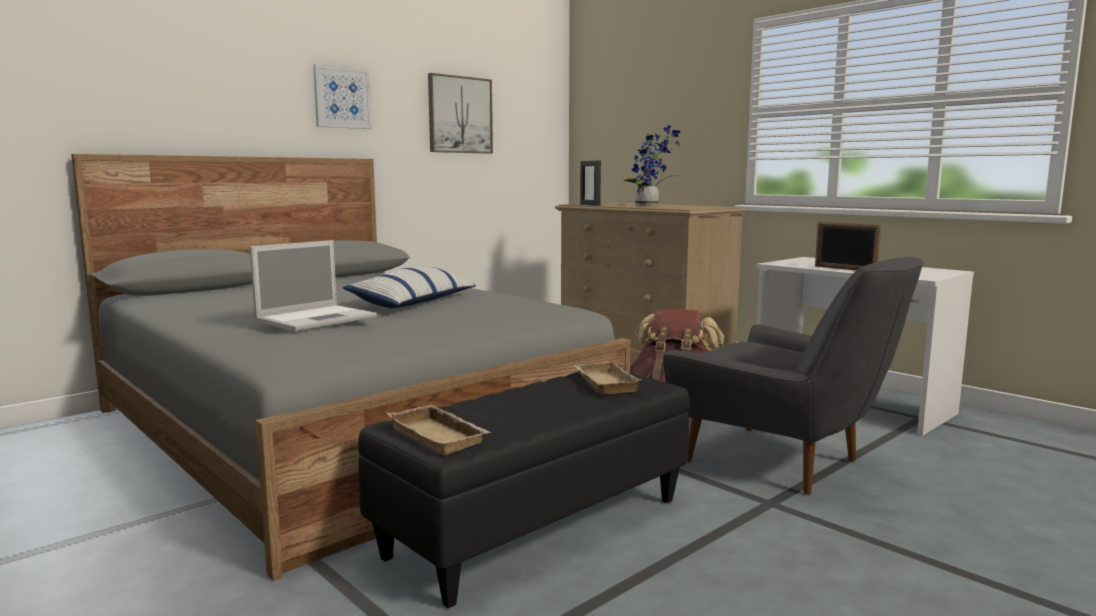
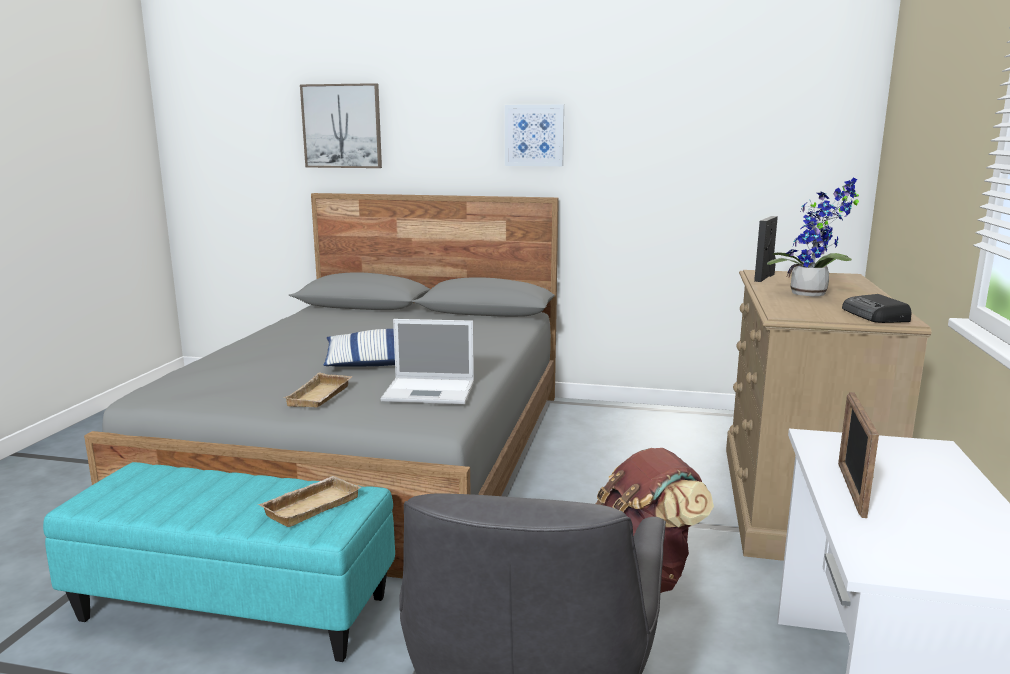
camera: 55 degrees right, 5 degrees up
(318, 319) = (250, 363): laptop -> laptop (431, 391)
(441, 436) = (108, 491): beige tray -> beige tray (321, 396)
(460, 115) = (683, 145): picture -> picture (342, 126)
(536, 527) = (236, 608): black ottoman -> turquoise ottoman
(712, 207) = (875, 316): none -> radio

